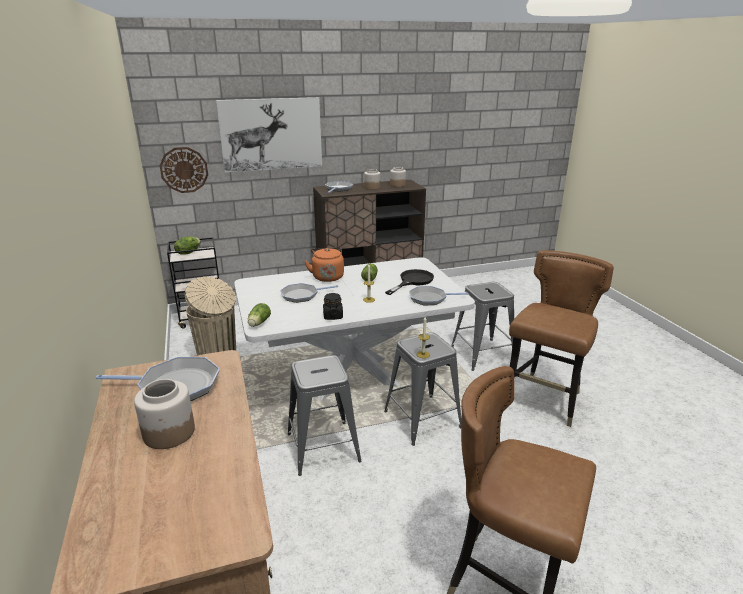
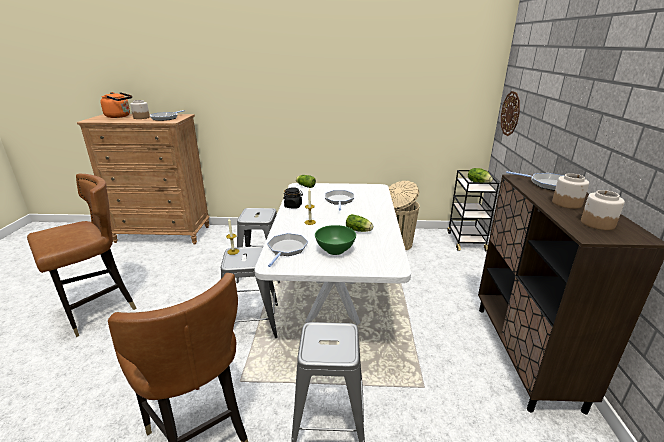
camera: 110 degrees right, 0 degrees up
(271, 134) = (560, 94): picture -> none
(327, 276) = (373, 213): orange kettle -> orange kettle (119, 116)
(412, 281) = (335, 250): black frying pan -> green bowl

